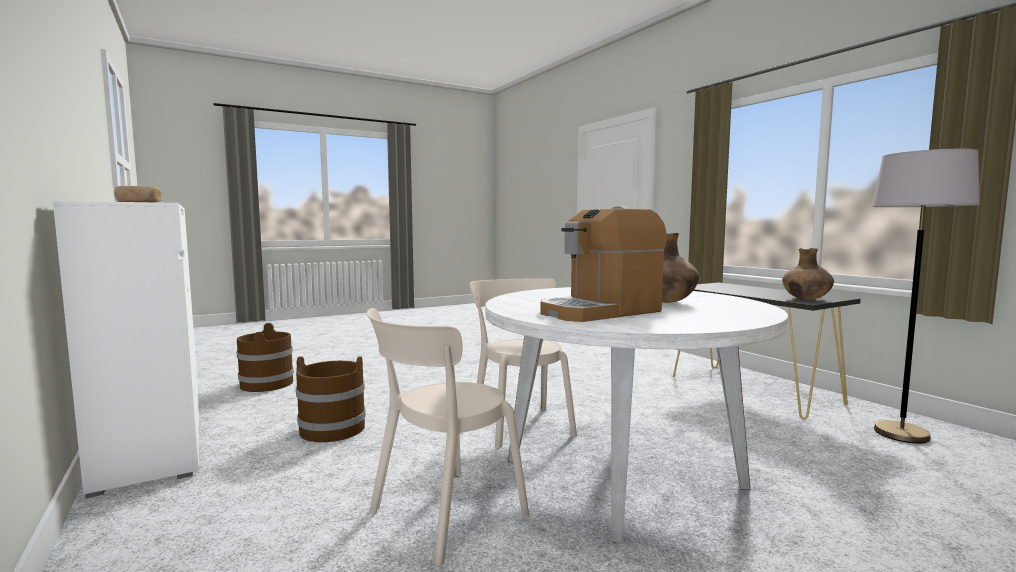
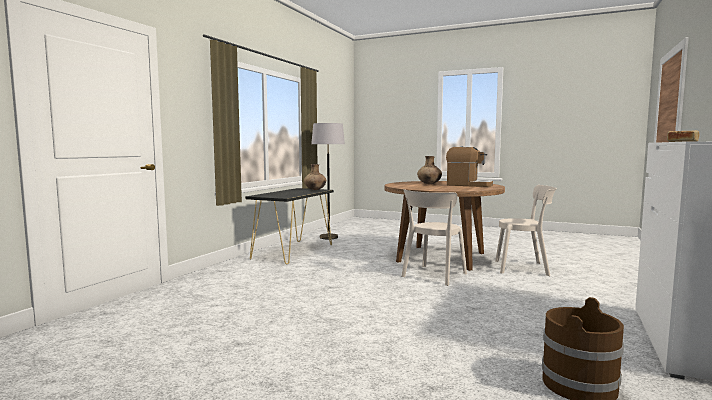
camera: 125 degrees left, 0 degrees up
(332, 429) = (540, 308): brown bucket -> none
(622, 473) = (441, 257): white dining table -> brown dining table

